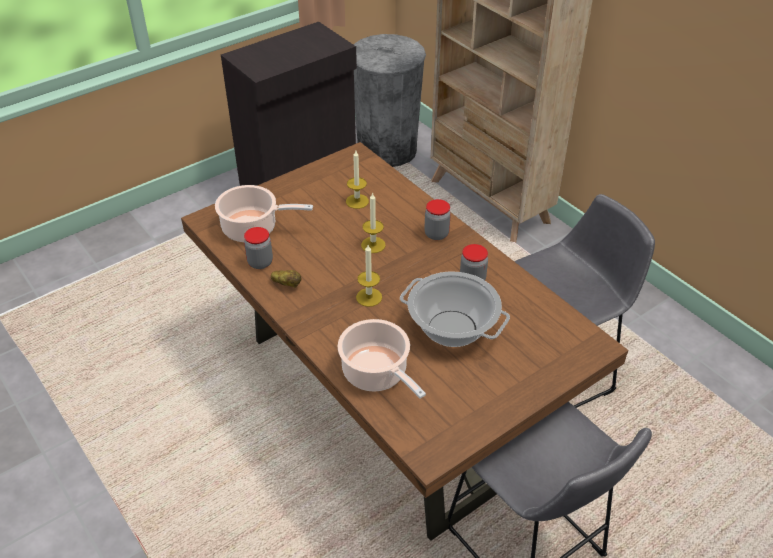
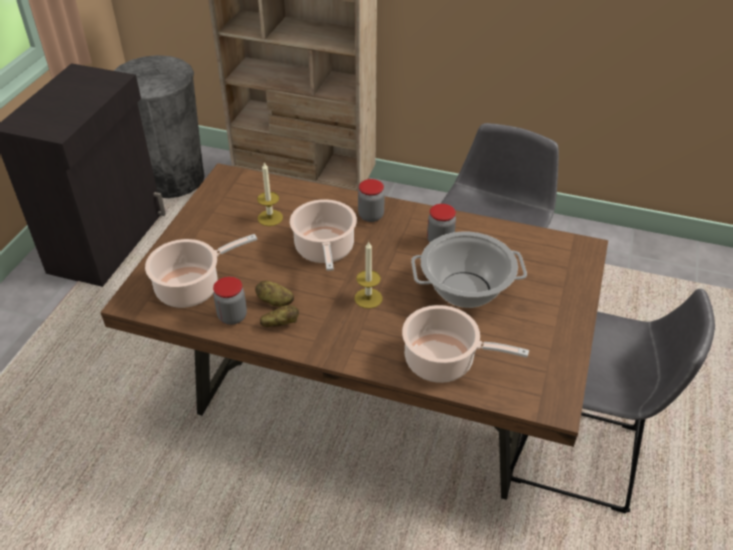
camera: 35 degrees left, 0 degrees up
(299, 266) = (275, 301): none -> potato
(373, 245) = (324, 250): candle -> cooking pot

